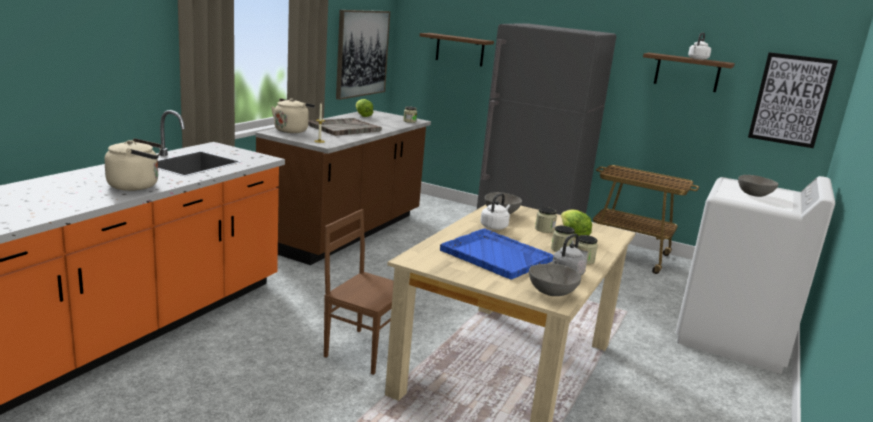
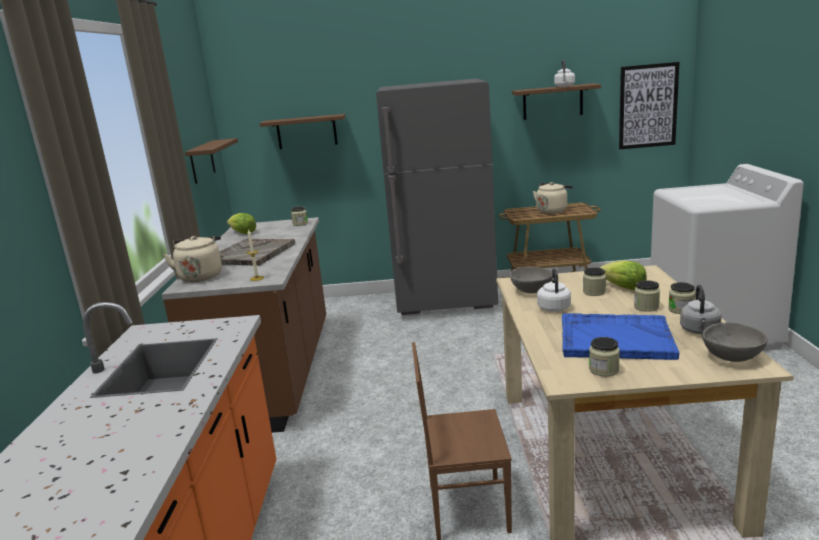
camera: 25 degrees left, 0 degrees up
(137, 186) = (145, 435): beige kettle -> beige kettle (552, 211)
(362, 53) = (202, 161): picture -> brown shelf
(449, 265) = (604, 370): none -> jar
(754, 195) = (714, 196): grey bowl -> none

